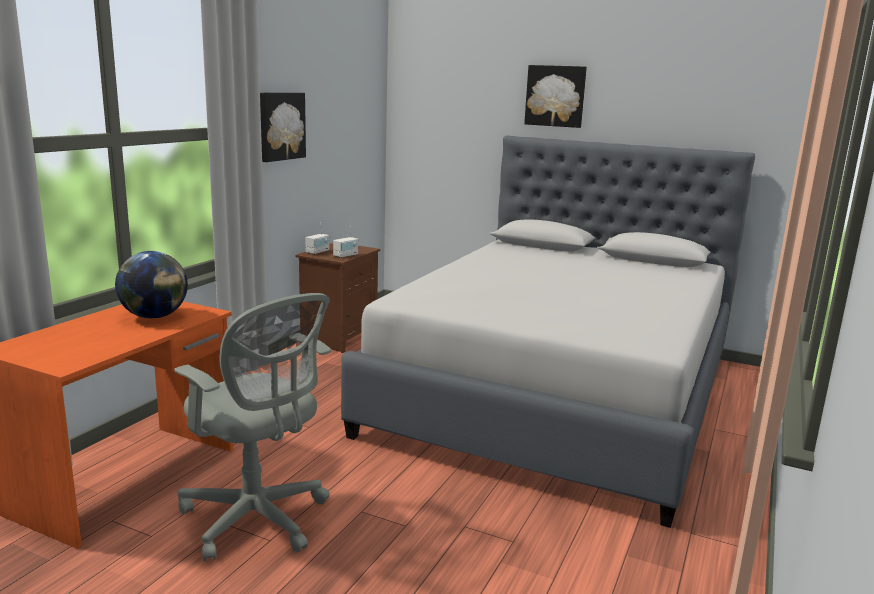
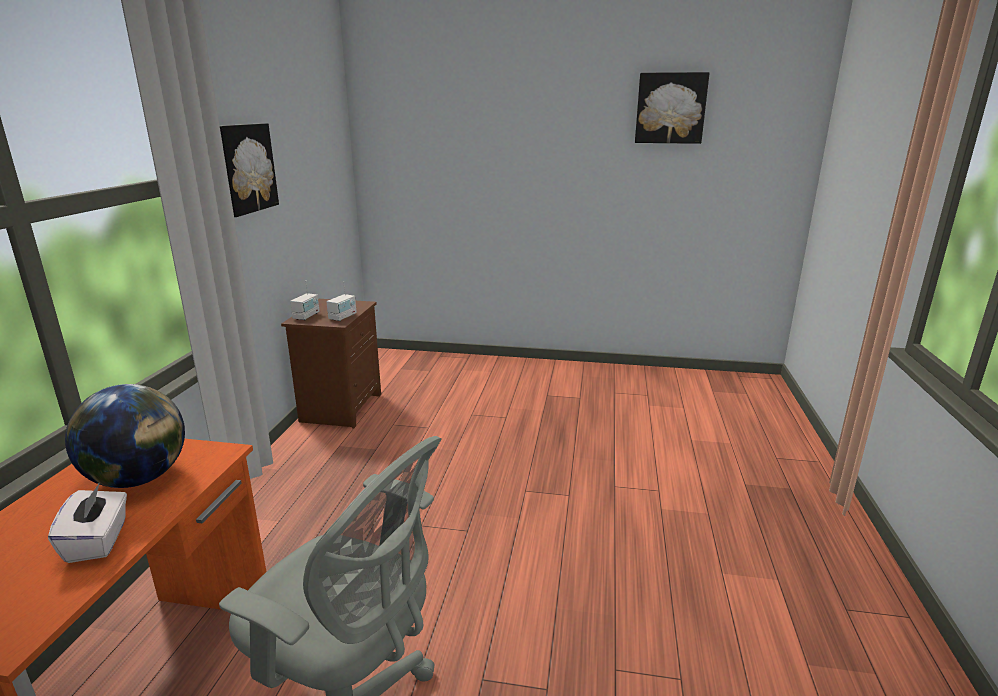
camera: 15 degrees left, 5 degrees up
(121, 338) = (98, 541): none -> white tissue box
(555, 96) = (547, 113): picture -> picture (670, 108)
(558, 394) = (609, 442): grey bed -> none

